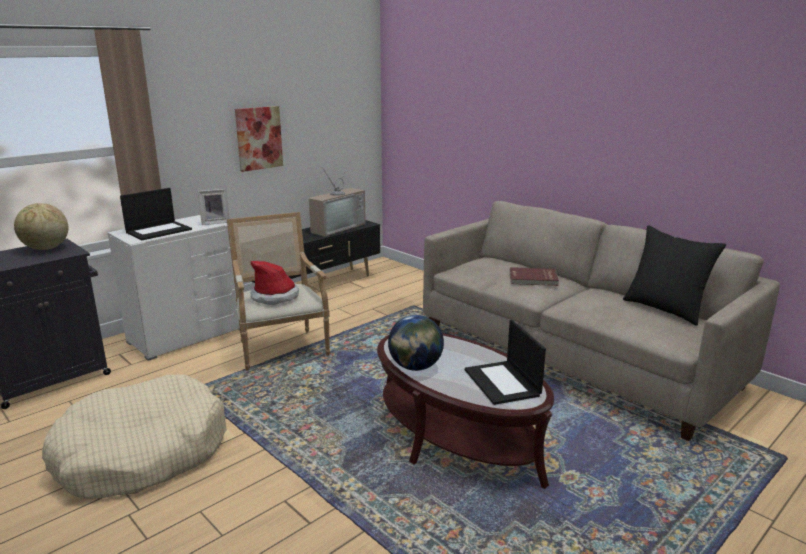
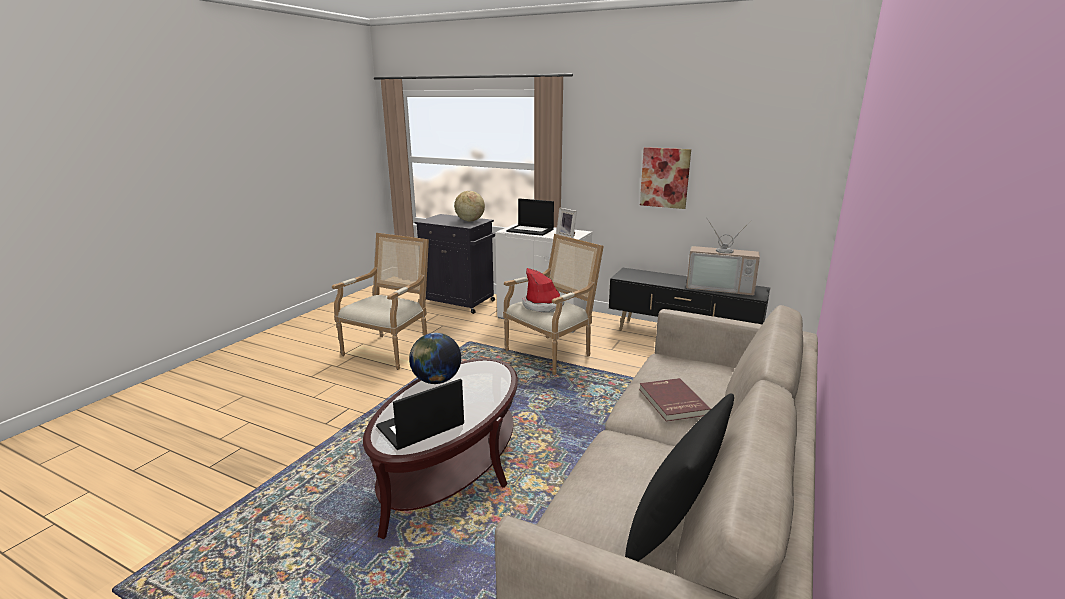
camera: 70 degrees right, 0 degrees up
(141, 453) = (390, 350): beige dog bed -> armchair

